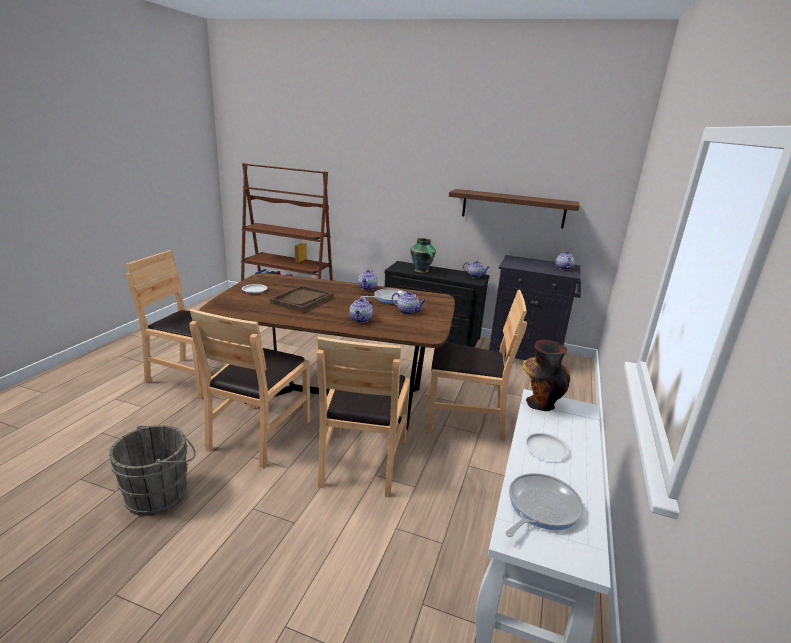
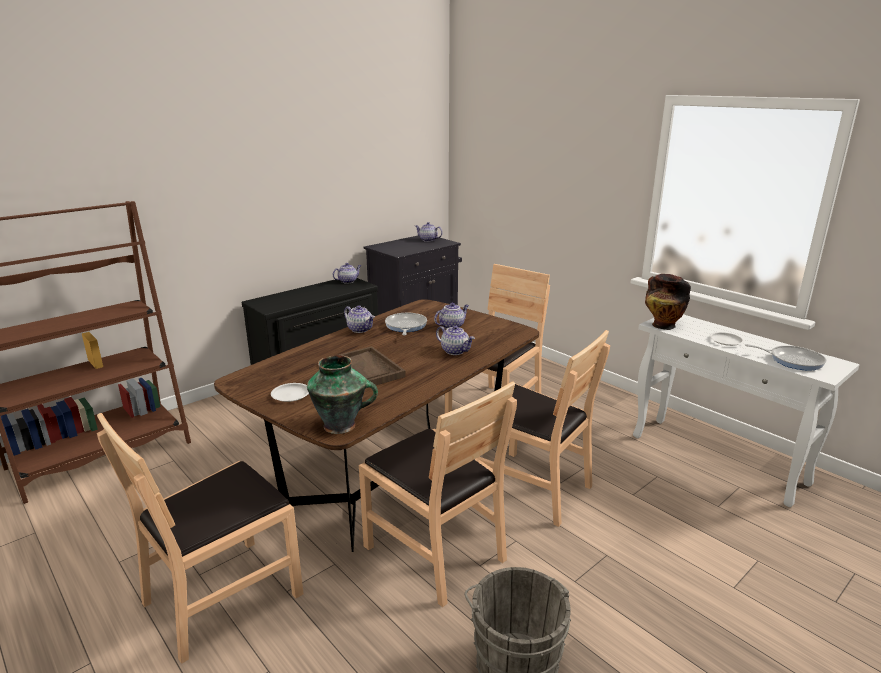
camera: 60 degrees left, 0 degrees up
(421, 271) = (298, 298): vase -> vase (341, 426)
(513, 208) = (358, 192): brown shelf -> none
(540, 507) = (793, 360): frying pan -> frying pan turned 135 degrees clockwise

